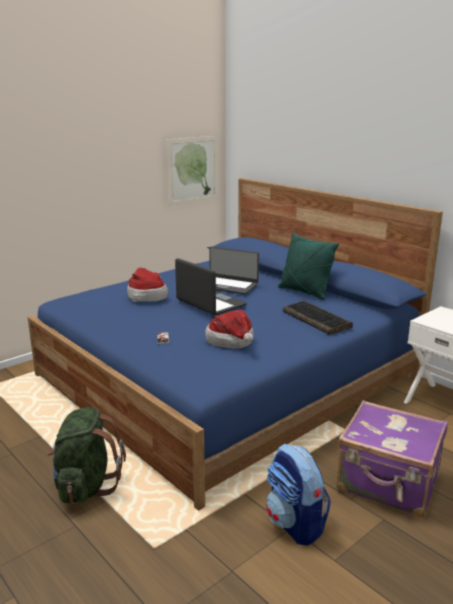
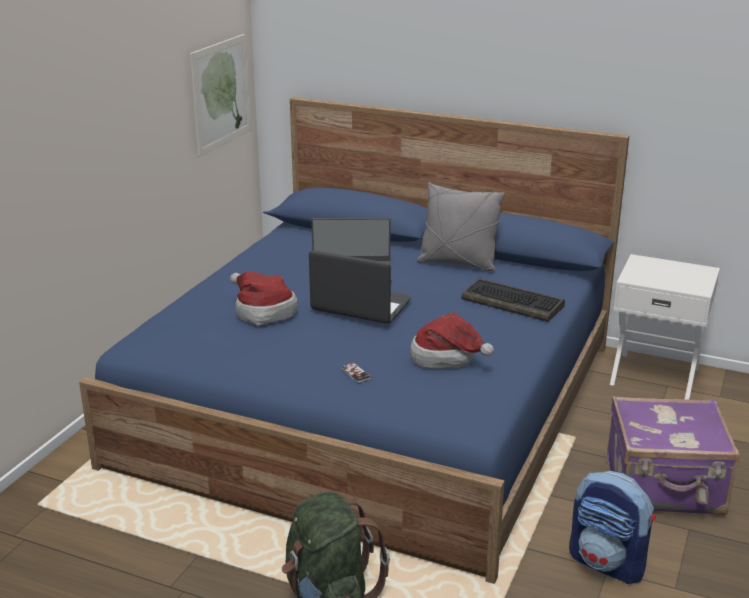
camera: 25 degrees left, 5 degrees up
(304, 292) = (458, 263): green pillow -> grey pillow

